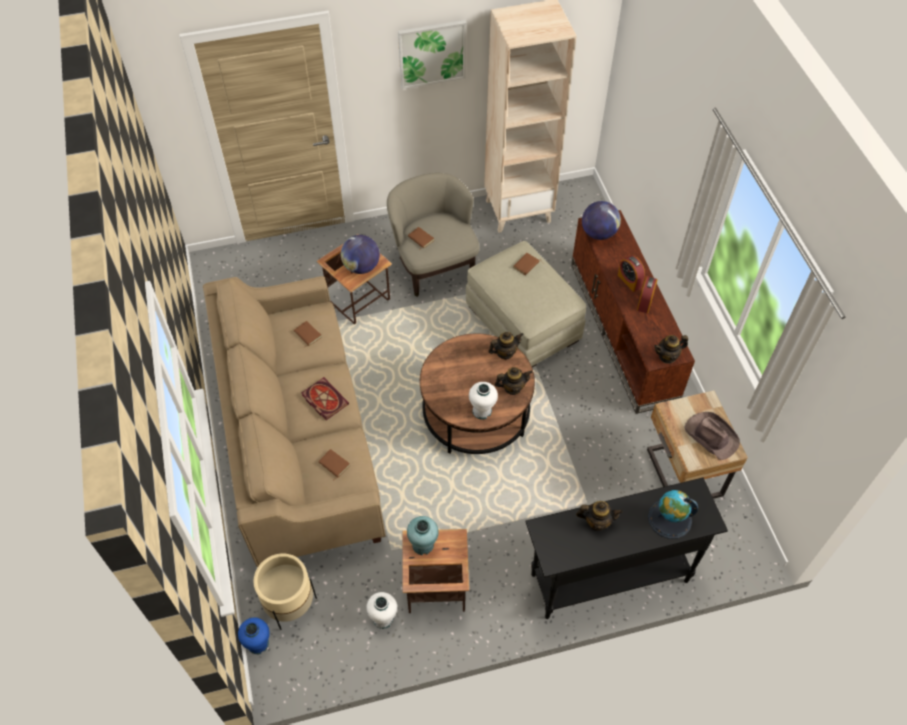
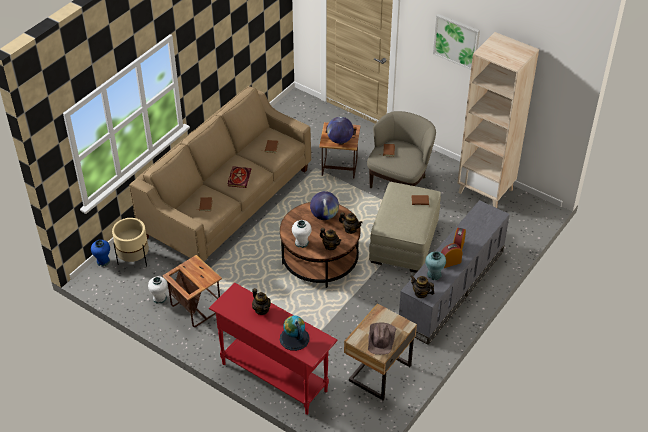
camera: 50 degrees right, 10 degrees down
(423, 545) = (195, 267): turquoise vase -> turquoise vase (434, 275)
(598, 233) = (478, 214): globe -> globe (324, 215)
(608, 577) = (274, 377): black console table -> red console table
(624, 331) = (452, 289): brown tv stand -> grey tv stand

